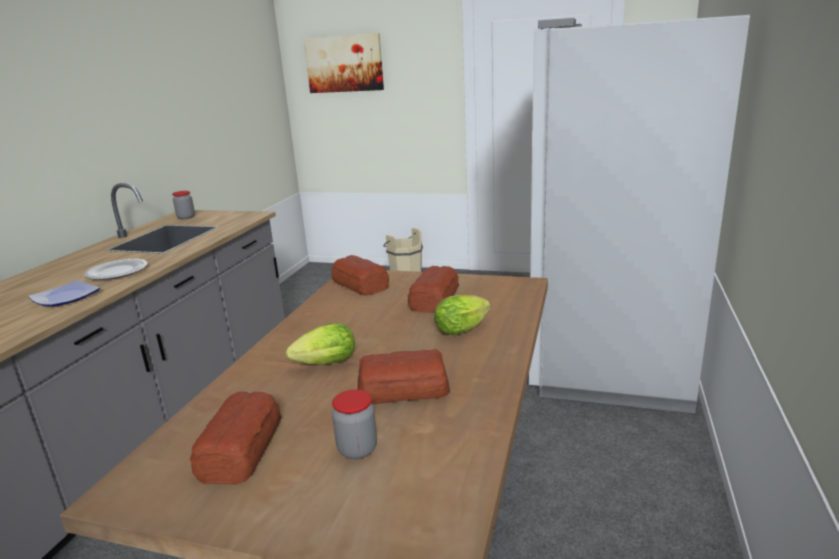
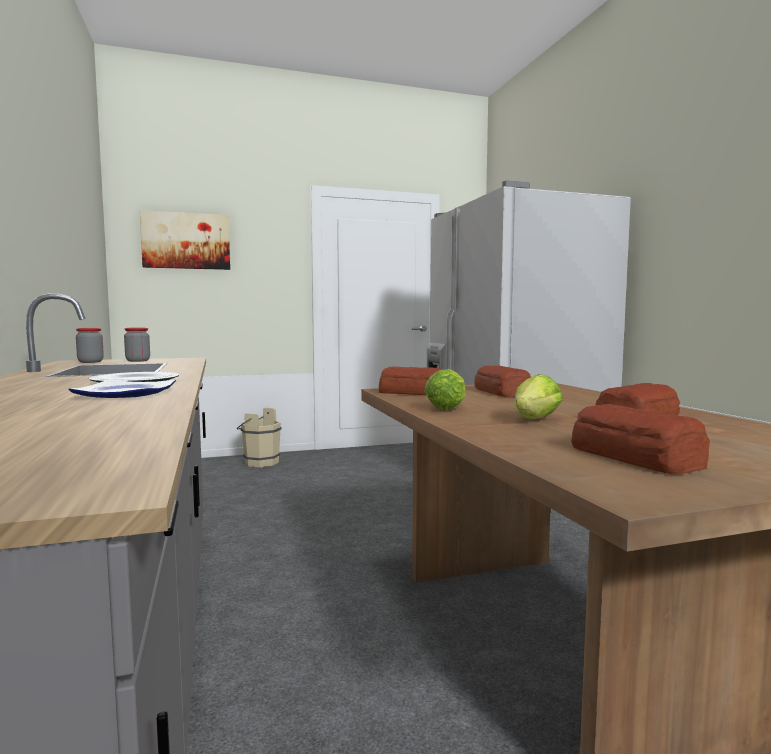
camera: 35 degrees left, 15 degrees down
(357, 449) = (714, 442): jar -> jar (138, 361)
(464, 329) = (575, 399): lettuce -> lettuce (448, 407)

